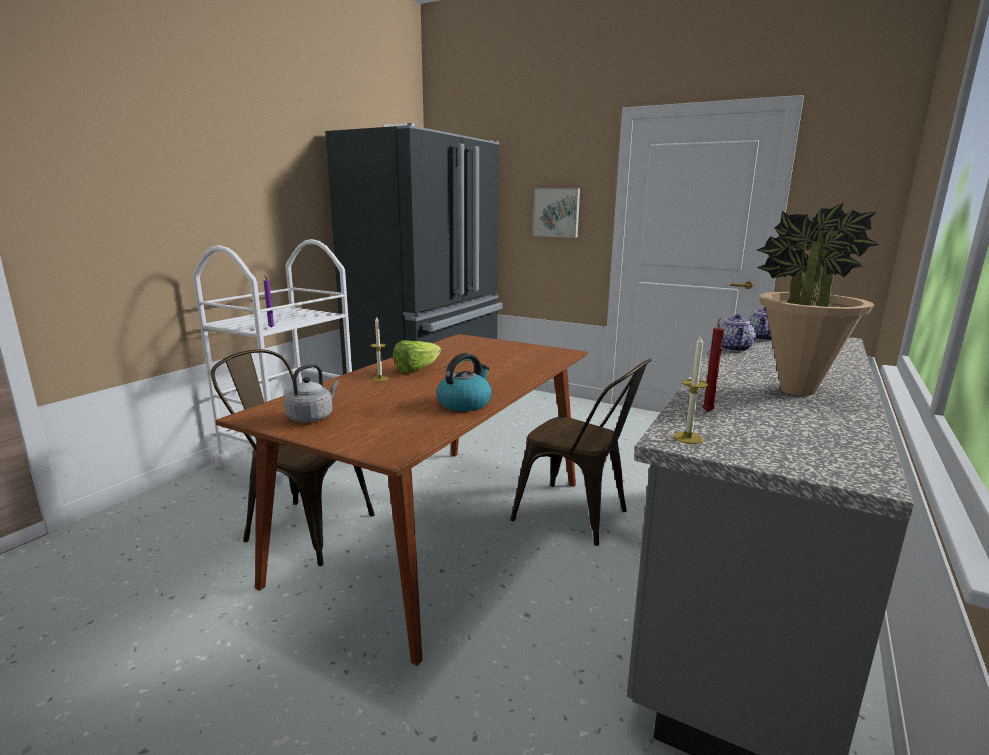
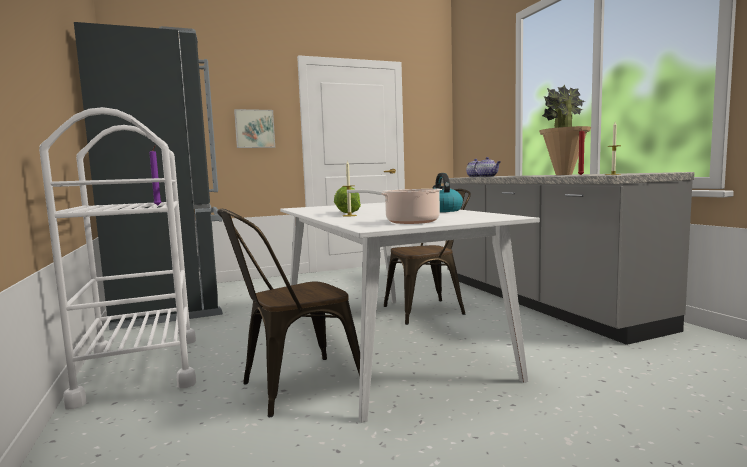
camera: 50 degrees left, 10 degrees down
(312, 417) = (408, 222): grey kettle -> cooking pot
(441, 529) = (384, 343): brown dining table -> white dining table

